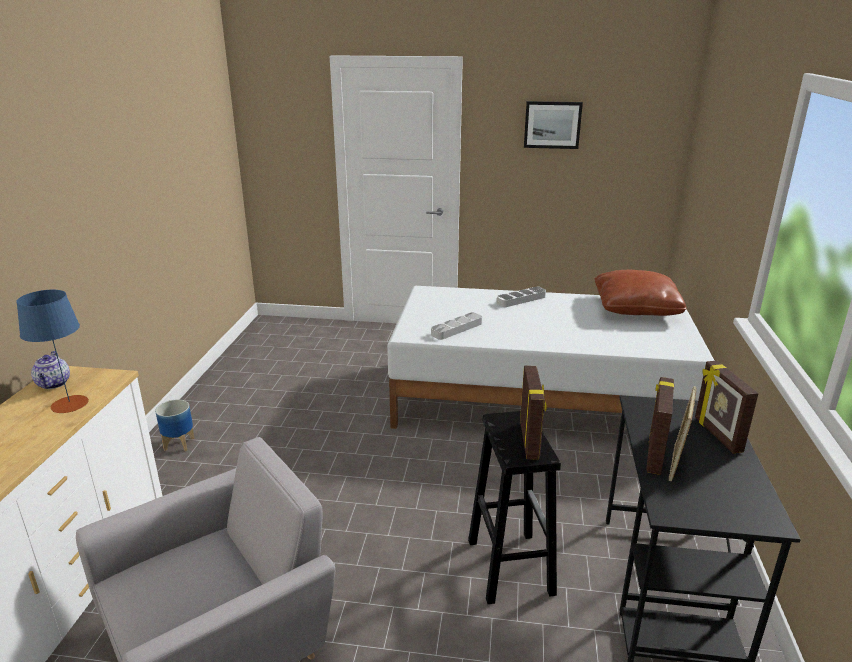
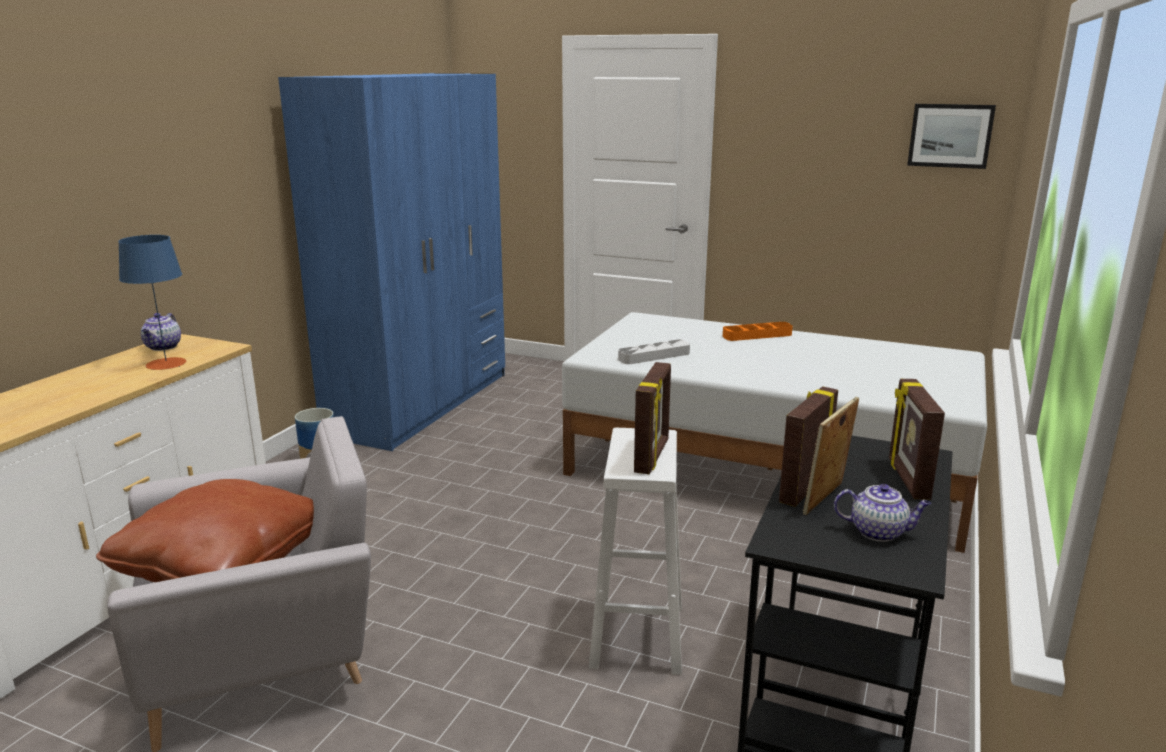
camera: 15 degrees right, 5 degrees down
(243, 374) = (421, 403): none -> blue wardrobe
(509, 565) = (637, 634): black stool -> white stool
(521, 300) = (757, 335): grey tray -> orange tray
(552, 125) = (829, 119): picture -> picture (950, 135)
(635, 308) = (908, 356): brown pillow -> brown pillow (221, 562)
(727, 488) = (879, 532): none -> teapot

